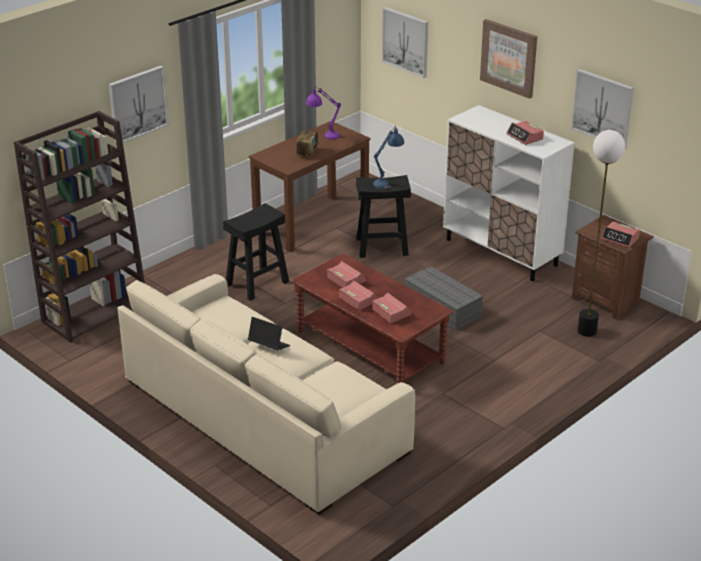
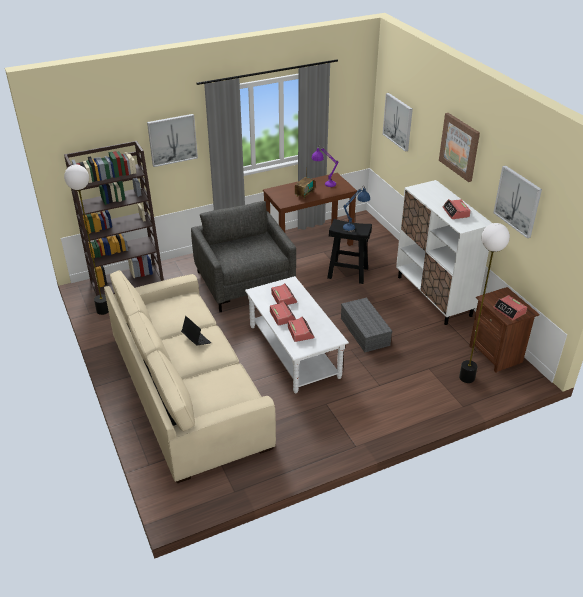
camera: 20 degrees right, 5 degrees up
(86, 352) = (103, 310): none -> floor lamp
(257, 283) = (245, 282): black stool -> grey armchair
(370, 347) = (294, 351): brown coffee table -> white coffee table

